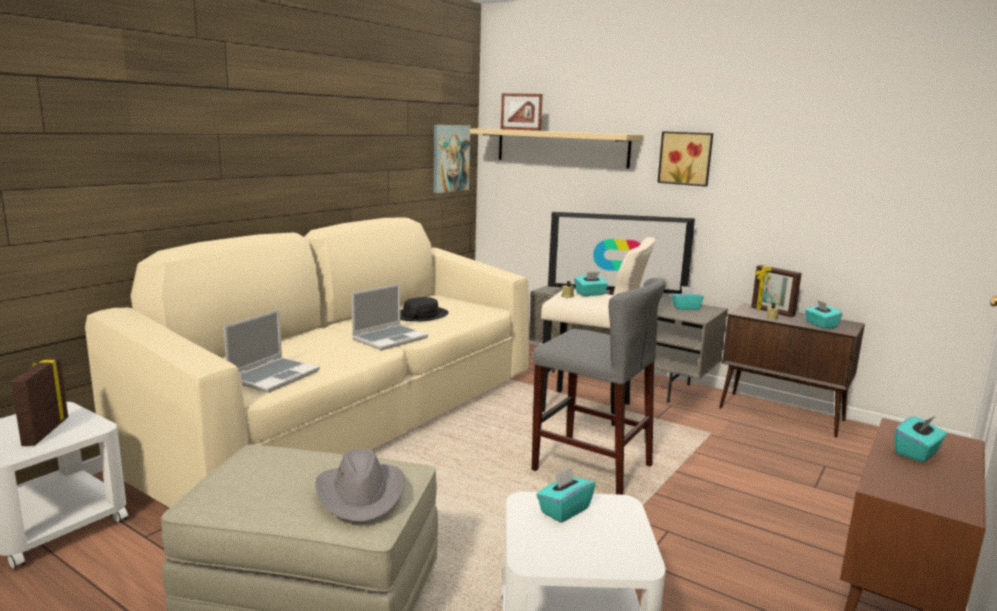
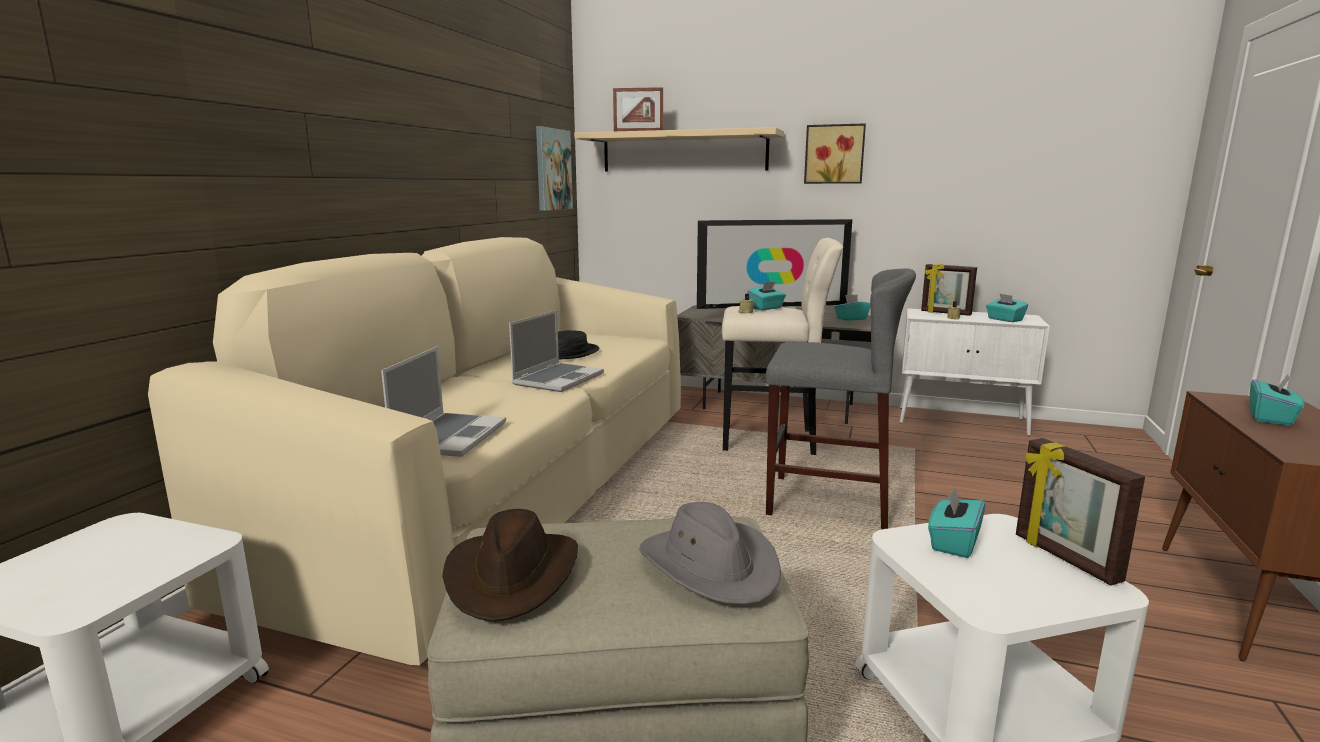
camera: 15 degrees left, 0 degrees up
(44, 432) = (120, 562): picture frame -> picture frame (1065, 558)
(236, 478) = (513, 576): none -> brown hat
(782, 414) = (962, 421): brown cabinet -> white cabinet

